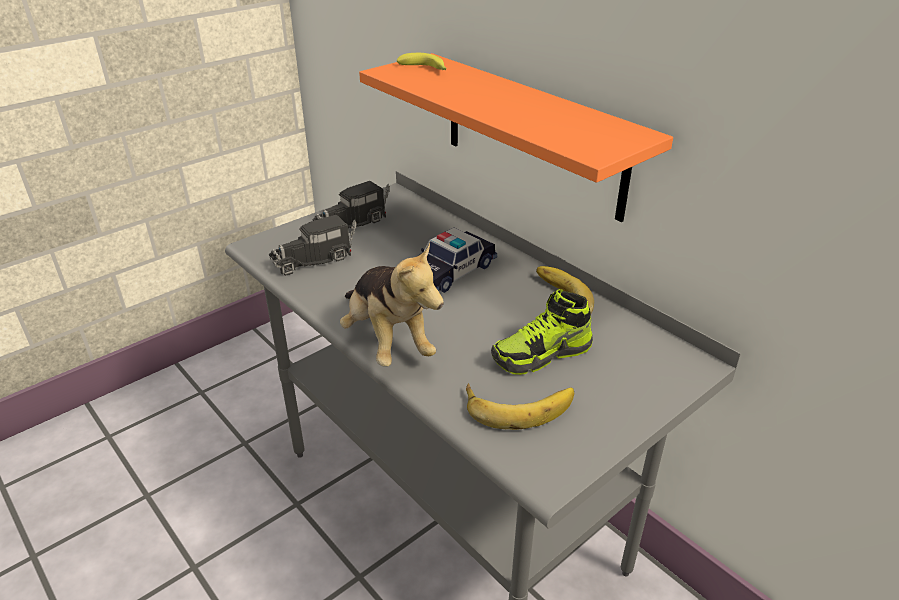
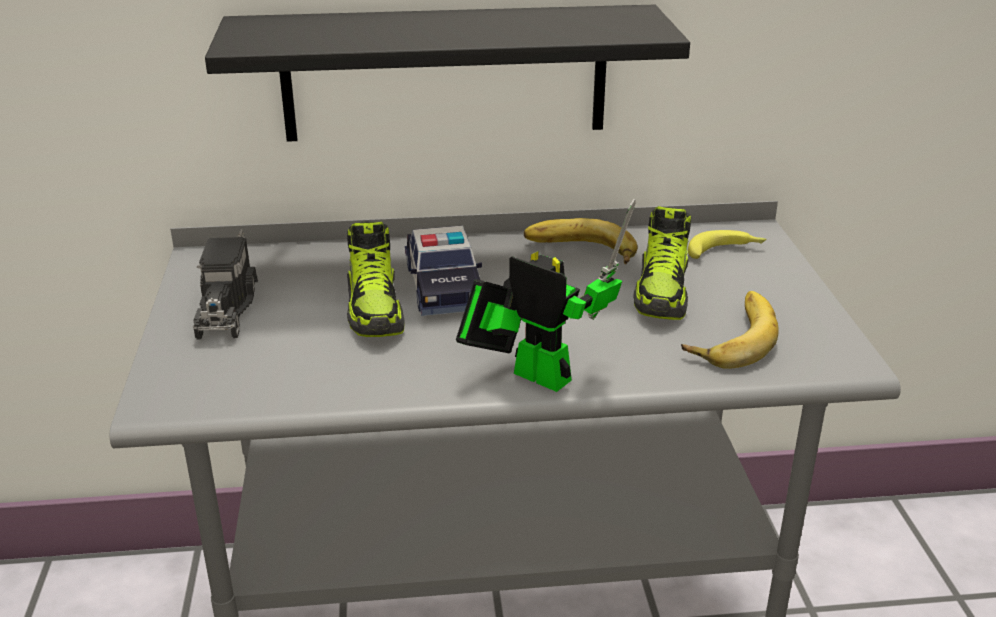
camera: 55 degrees left, 5 degrees down
(316, 259) = (275, 365): toy truck -> none
(387, 341) = (534, 373): plush toy -> toy robot
(398, 262) = (375, 310): none -> shoe
(425, 69) = (280, 30): banana -> banana (725, 251)
(532, 135) = (445, 73): orange shelf -> black shelf

